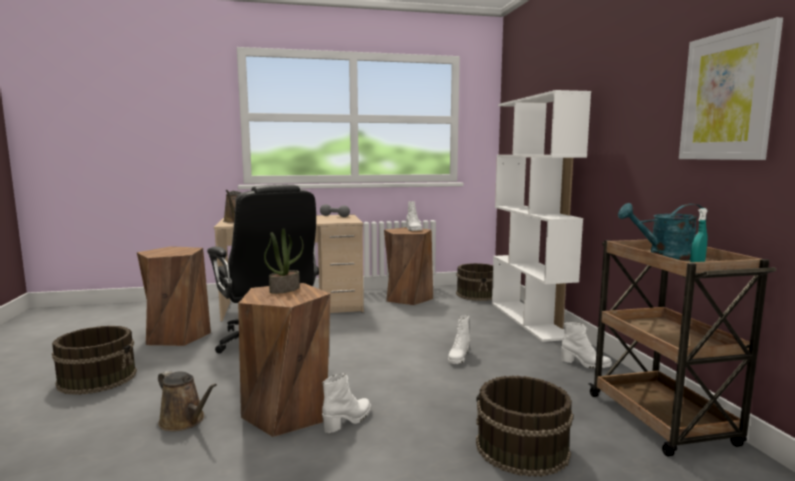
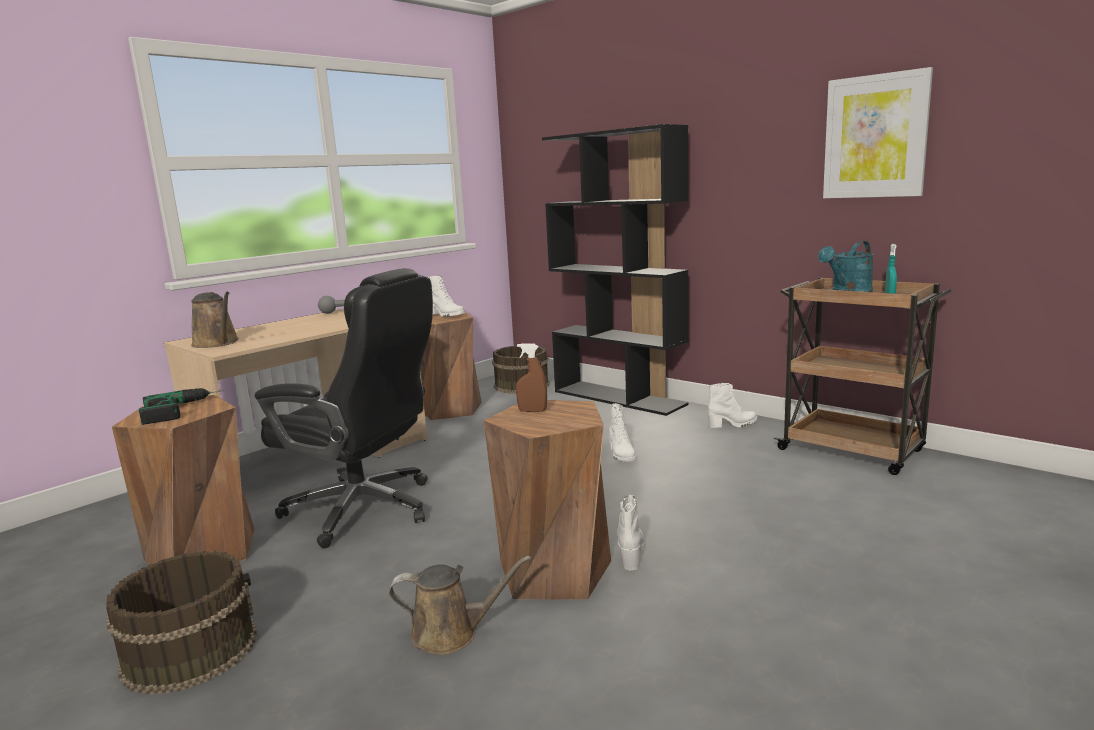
camera: 35 degrees left, 5 degrees up
(174, 251) = (184, 409): none -> power drill
(284, 289) = (532, 411): potted plant -> brown spray bottle
(521, 449) = (805, 510): brown bucket -> none
(530, 320) = (619, 398): white bookcase -> black bookcase

